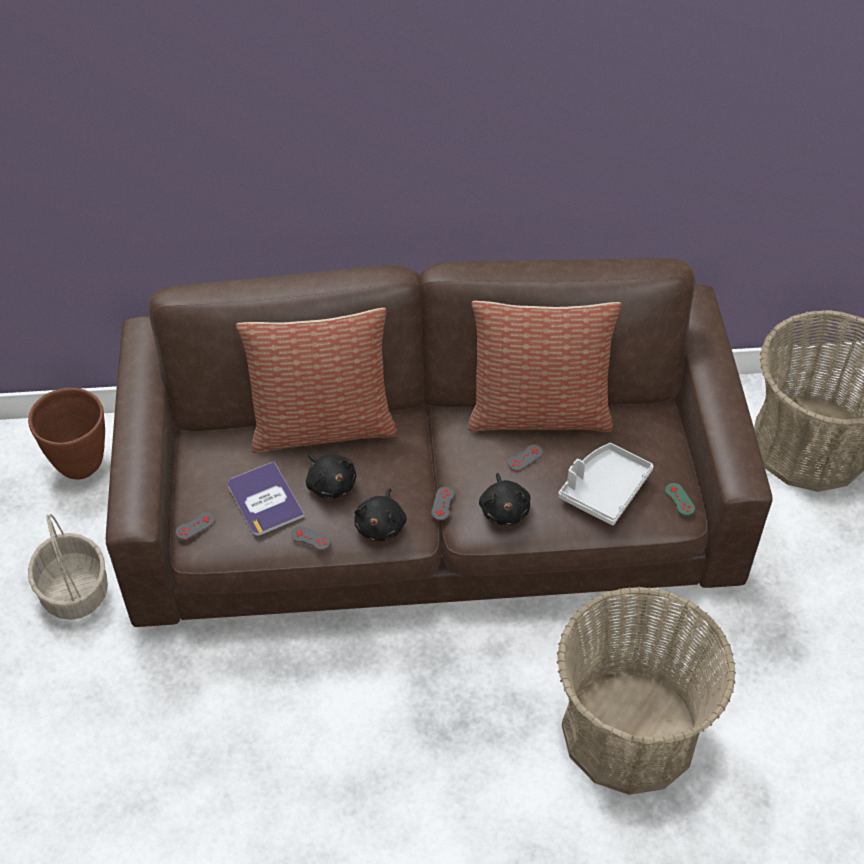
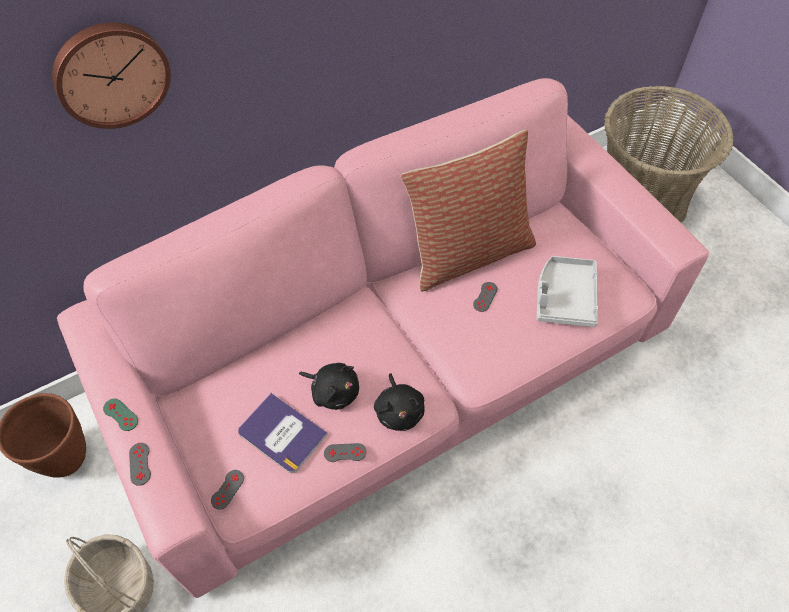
camera: 25 degrees left, 5 degrees up
(234, 128) = (111, 73): none -> wall clock
(322, 425) = (293, 338): pillow -> none
(431, 503) = (395, 362): brown sofa -> pink sofa
(442, 503) = (439, 366): grey game controller -> grey game controller (140, 464)
(504, 509) = (495, 350): black plush toy -> none
(630, 730) = (658, 487): basket -> none
(679, 499) = (624, 281): green game controller -> green game controller (120, 415)

